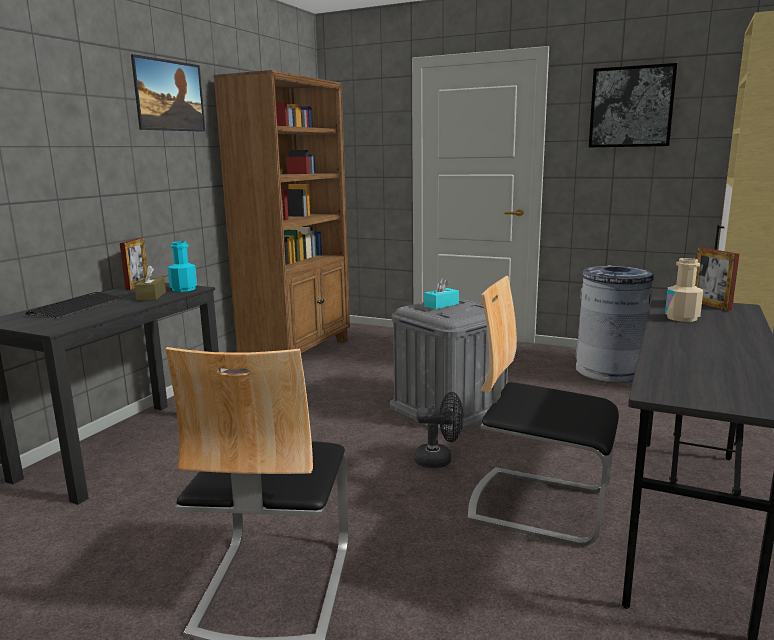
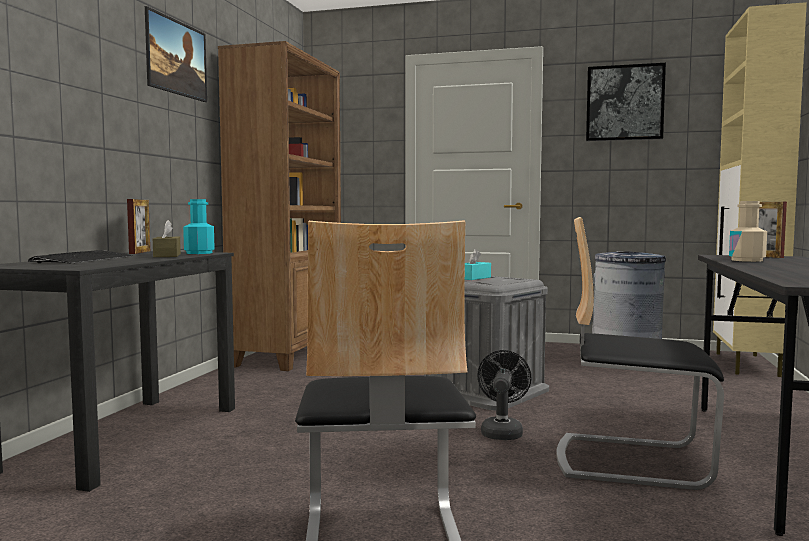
camera: 10 degrees left, 10 degrees down
(439, 460) = (502, 431): black fan -> black fan turned 75 degrees counterclockwise

